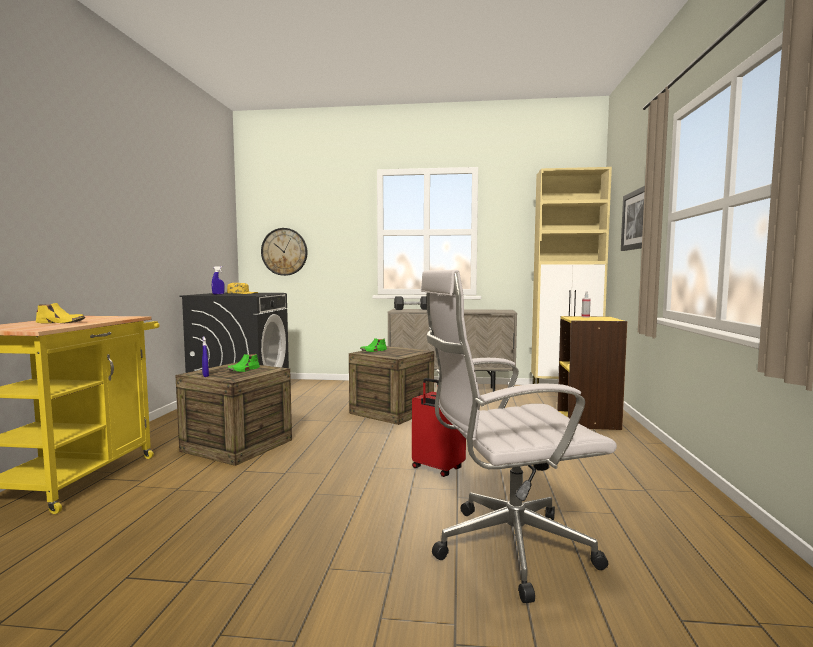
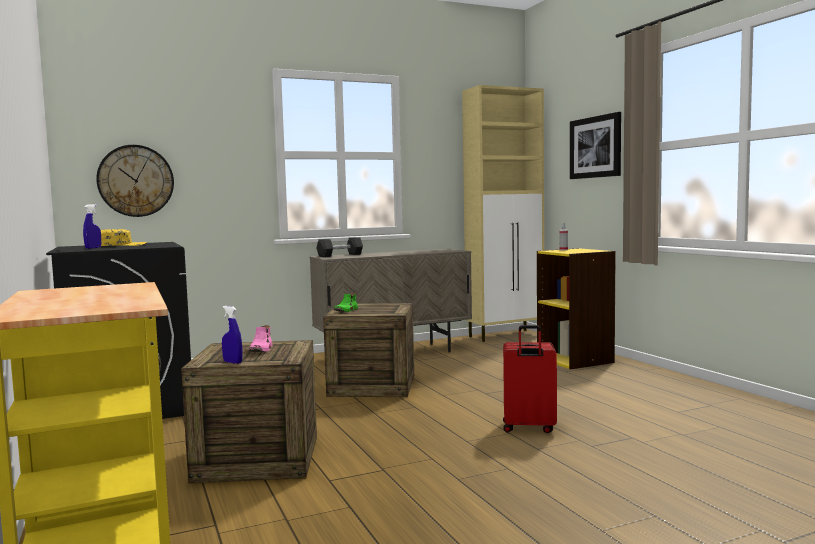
camera: 30 degrees left, 0 degrees up
(61, 323) = (97, 299): yellow shoe -> none
(244, 370) = (261, 349): green shoe -> pink shoe
(505, 549) = (699, 472): white office chair -> none

